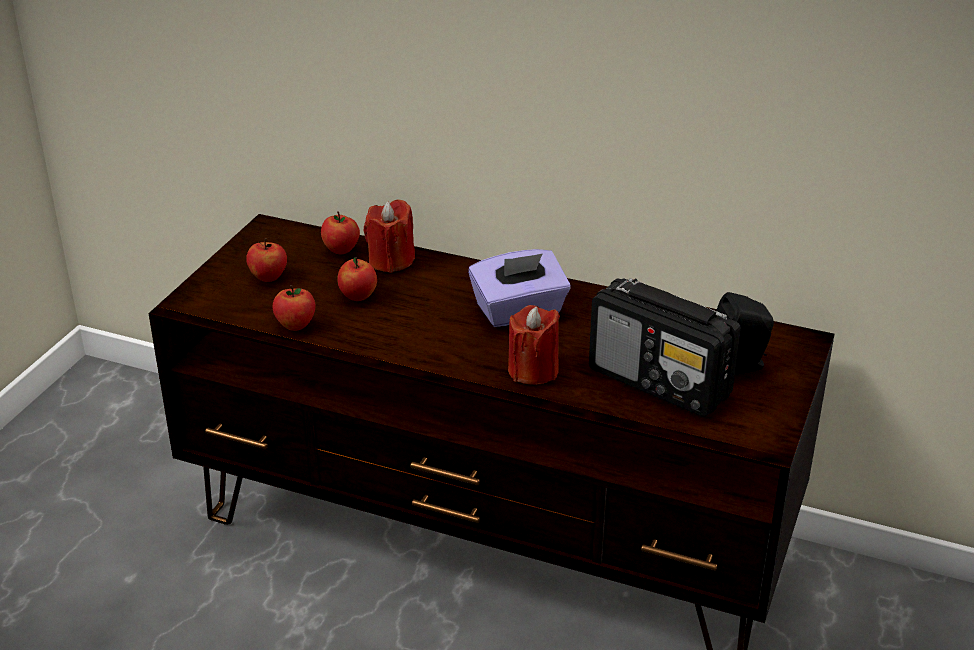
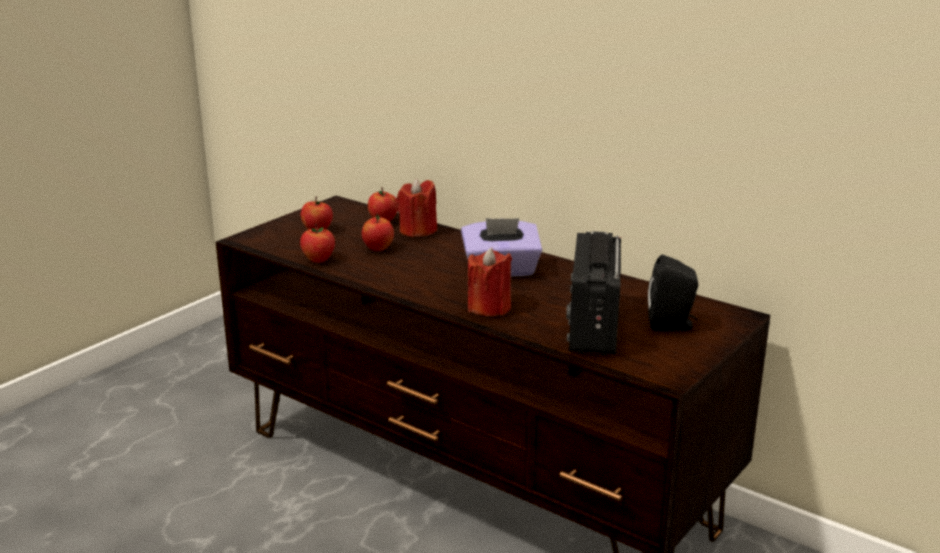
camera: 15 degrees right, 10 degrees down
(660, 383) = (593, 328): radio -> radio turned 45 degrees clockwise

